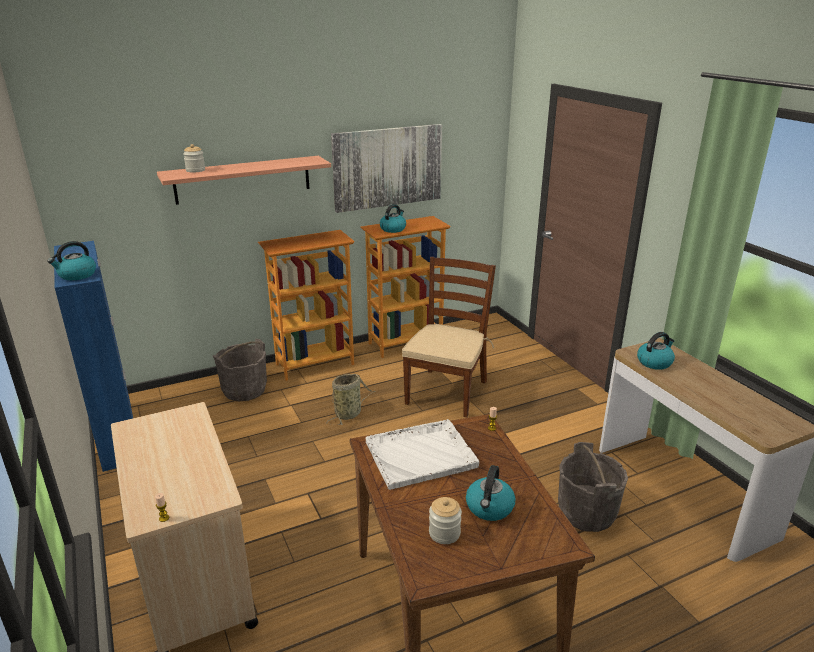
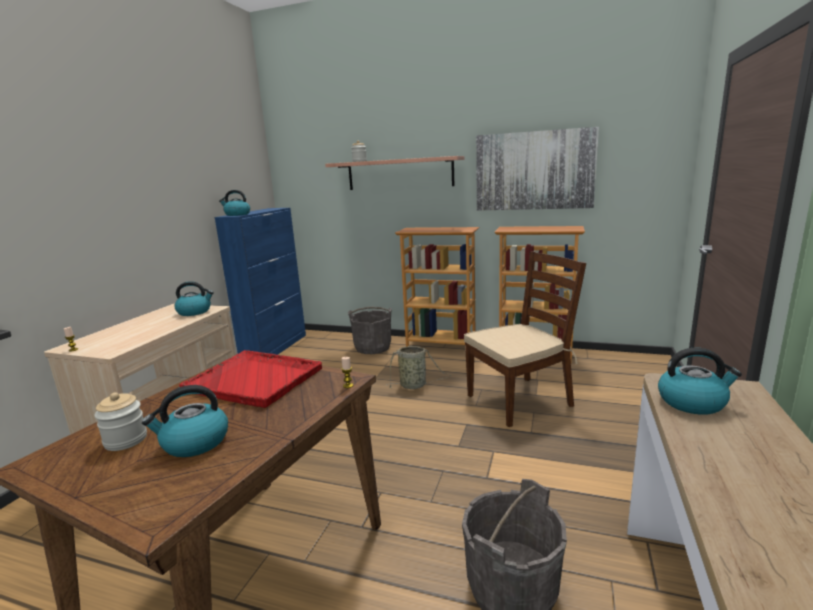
camera: 45 degrees right, 10 degrees down
(393, 229) = (523, 229): kettle -> kettle (195, 312)
(422, 455) = (255, 380): white tray -> red tray

